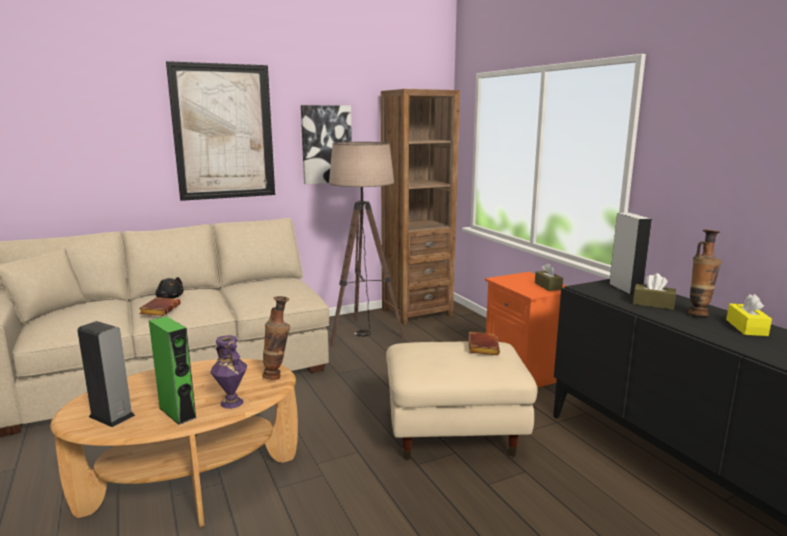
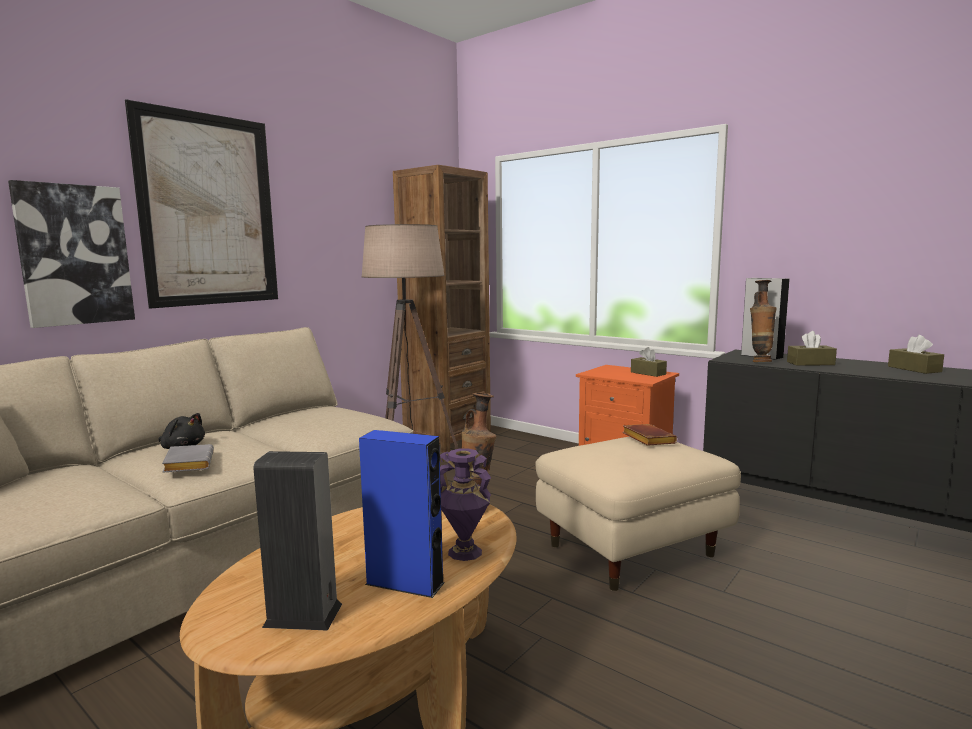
camera: 25 degrees left, 5 degrees down
(160, 310) = (187, 463): brown book -> grey book
(177, 412) = (405, 583): green speaker -> blue speaker
(326, 144) = (335, 234): picture -> picture (74, 255)
(698, 313) = (858, 365): vase -> vase (760, 362)
(746, 327) = (914, 369): yellow tissue box -> brown tissue box

